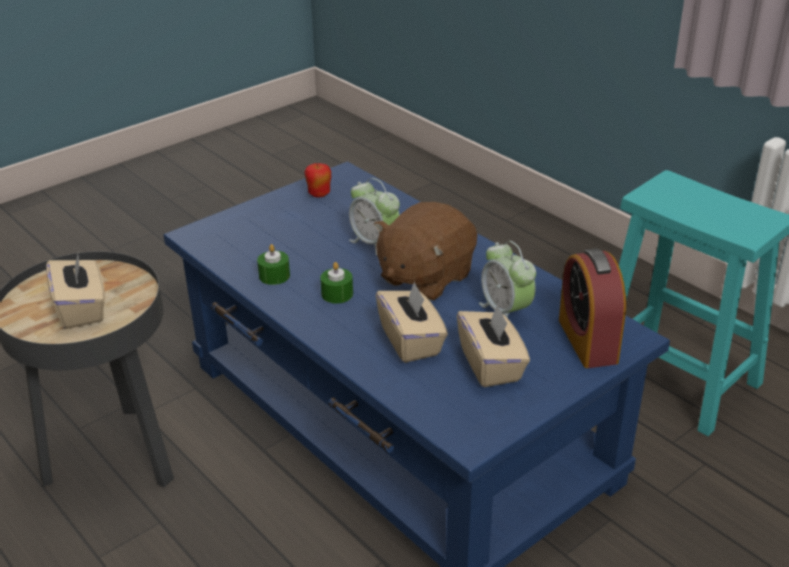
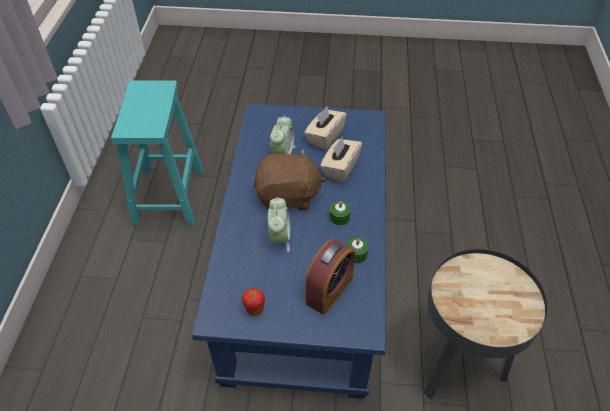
camera: 135 degrees left, 15 degrees up
(82, 309) = (488, 290): beige tissue box -> none
(587, 341) = (275, 121): alarm clock -> alarm clock (329, 290)

